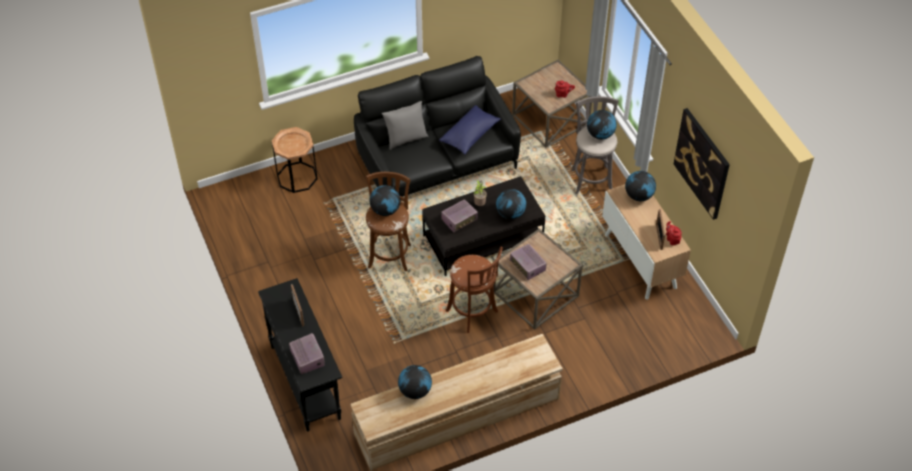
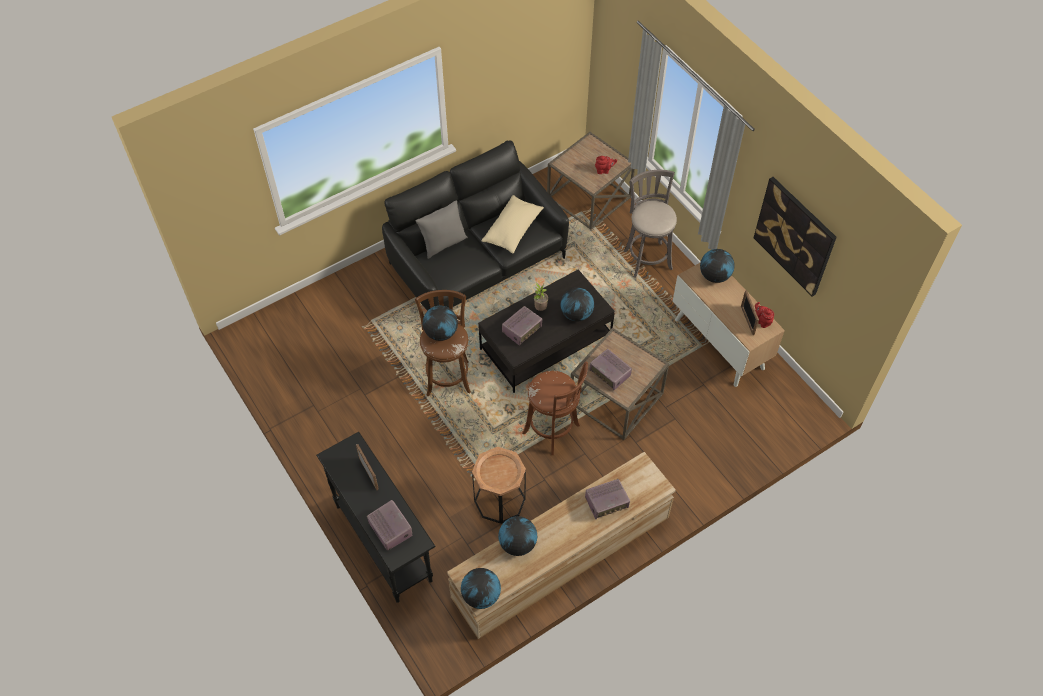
camera: 10 degrees left, 5 degrees up
(297, 177) = (327, 301): brown side table -> brown side table (499, 500)
(470, 135) = (513, 230): blue pillow -> beige pillow
(499, 370) = (607, 503): none -> radio
(600, 135) = (657, 212): globe -> globe (481, 596)

